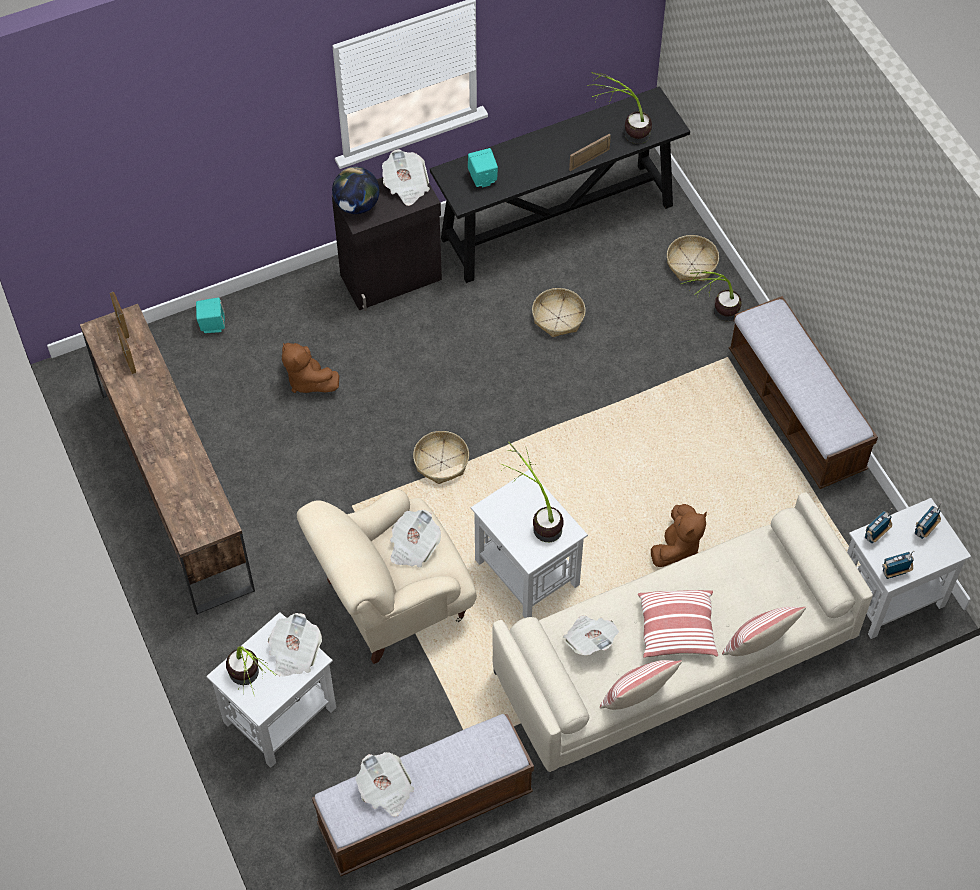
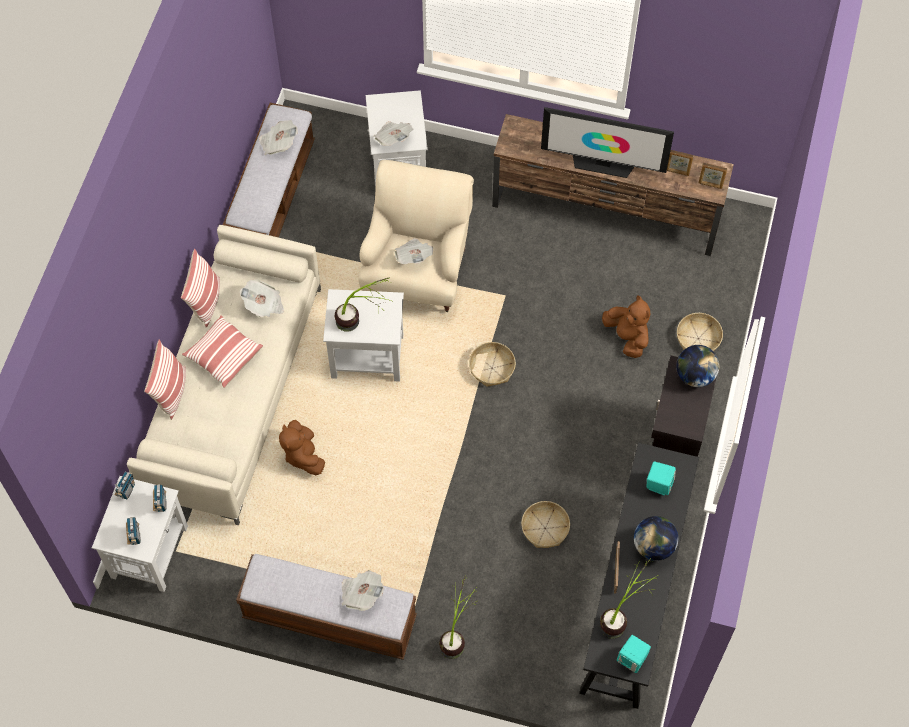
camera: 130 degrees right, 5 degrees up
(172, 428) = (603, 163): none -> television
(212, 324) = (724, 312): turquoise speaker -> turquoise speaker (632, 659)
(252, 686) = (392, 106): potted plant -> none
(308, 380) = (627, 337): brown plush toy -> brown plush toy turned 60 degrees clockwise
(406, 186) = (687, 418): newspaper -> newspaper (361, 594)
(542, 149) = (653, 546): none -> globe
(691, 264) = (513, 659): basket -> basket (698, 338)

